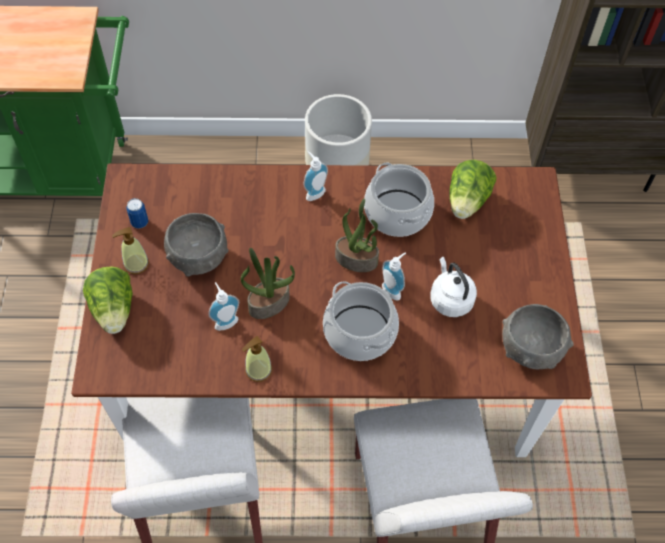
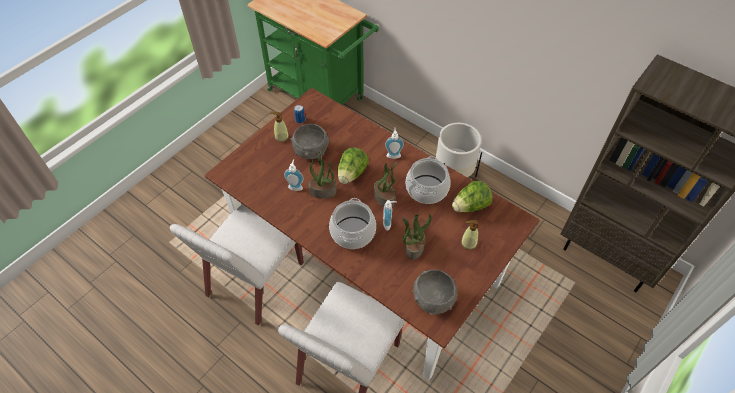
camera: 40 degrees right, 5 degrees down
(114, 310) = (254, 151): lettuce -> lettuce (352, 174)
(258, 370) = (289, 217): soap dispenser -> soap dispenser (468, 243)
(450, 299) = (414, 247): white kettle -> potted plant

